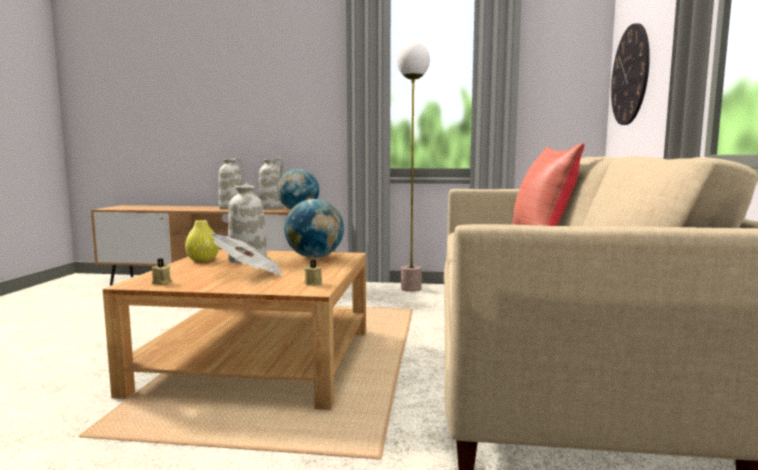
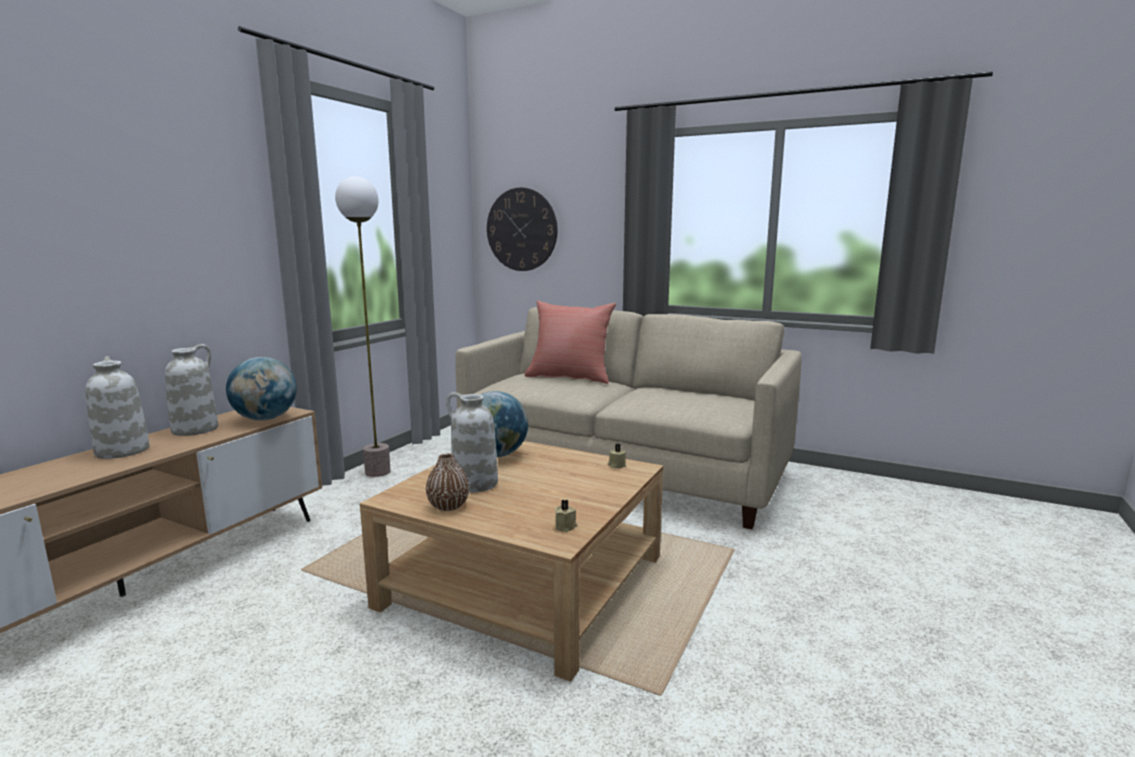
camera: 70 degrees left, 5 degrees up
(203, 260) = (448, 506): yellow vase -> brown vase
(249, 273) = (553, 486): newspaper -> none

